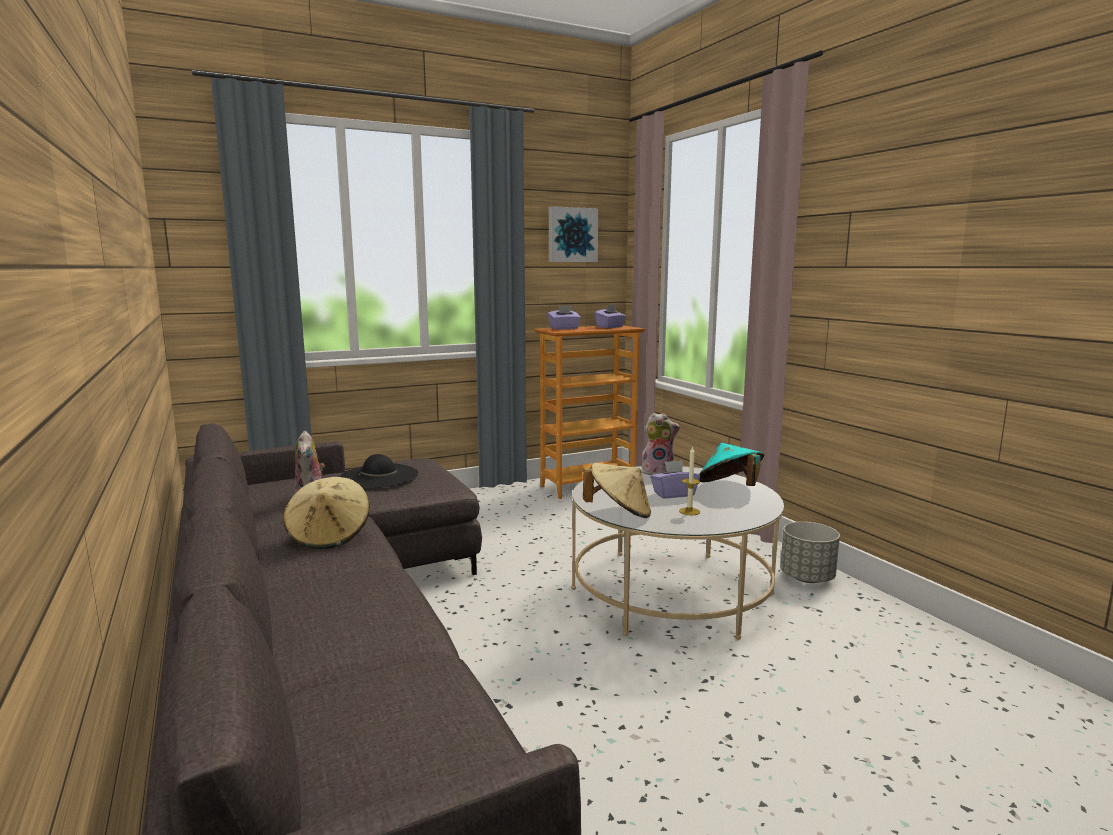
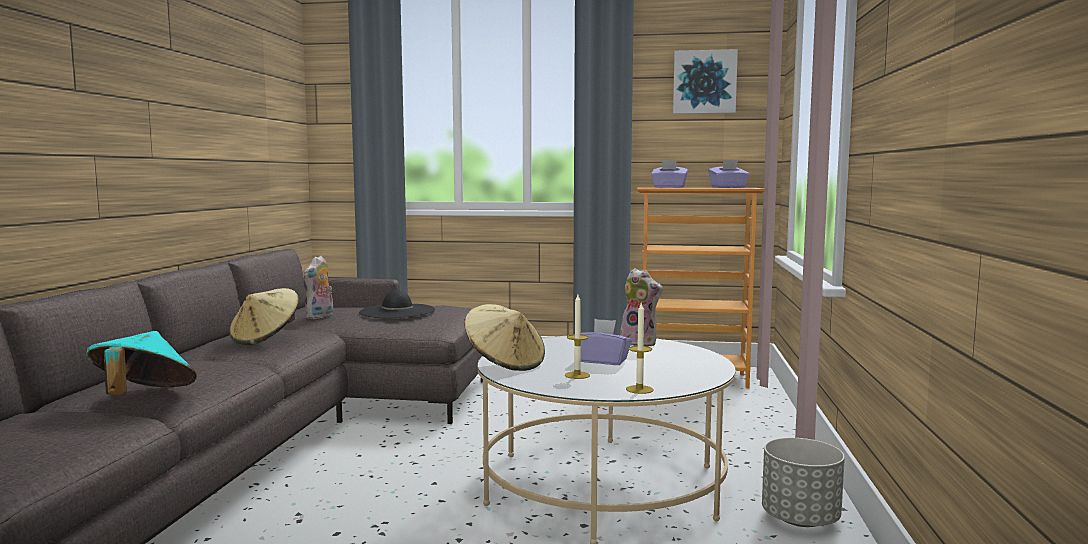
camera: 35 degrees right, 5 degrees down
(729, 488) = (681, 367): turquoise hat -> turquoise hat (143, 398)
(751, 514) = (639, 389): none -> candle

